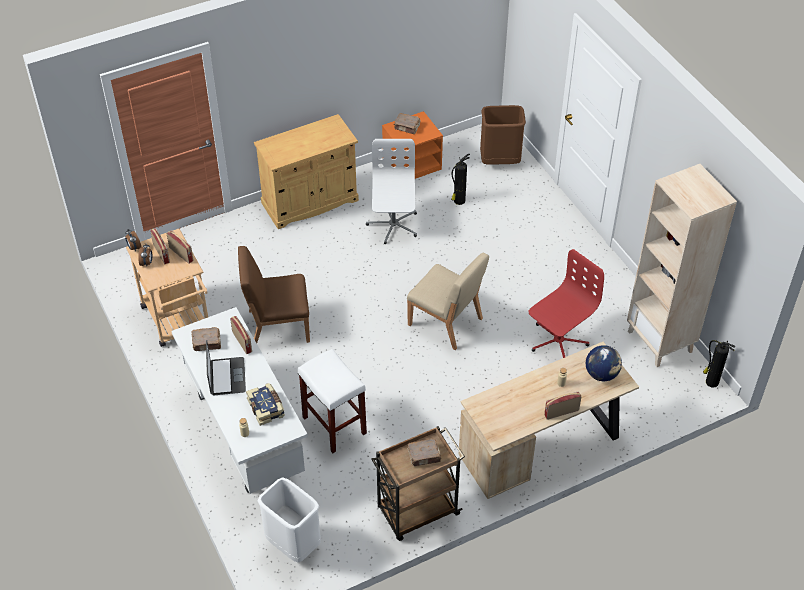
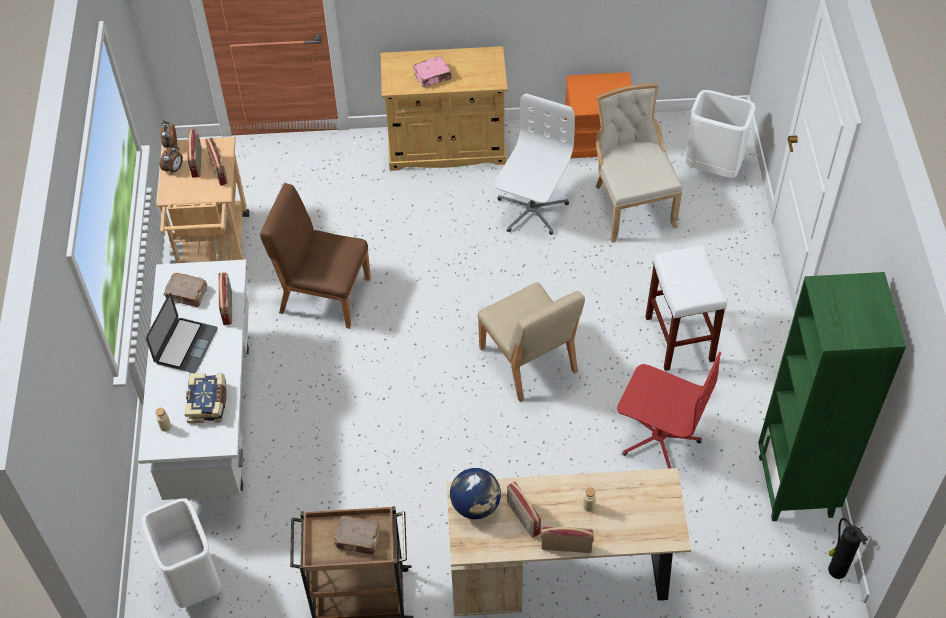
camera: 25 degrees right, 5 degrees up
(301, 147) = (433, 76): none -> pink book
(335, 425) = (322, 447): white stool -> white stool (680, 339)
(407, 127) = (596, 88): brown book -> none
(458, 201) = (631, 204): fire extinguisher -> beige chair
(500, 161) = (713, 167): brown trash can -> white trash can
(523, 405) = (522, 518): none -> radio
(558, 341) = (658, 437): red office chair -> red office chair turned 45 degrees clockwise
(601, 374) = (649, 513): globe -> globe (476, 505)
(660, 341) = (796, 487): beige bookcase -> green bookcase

